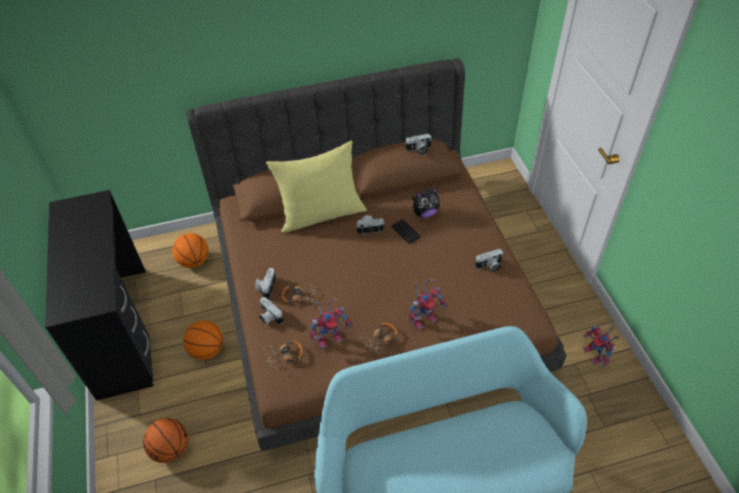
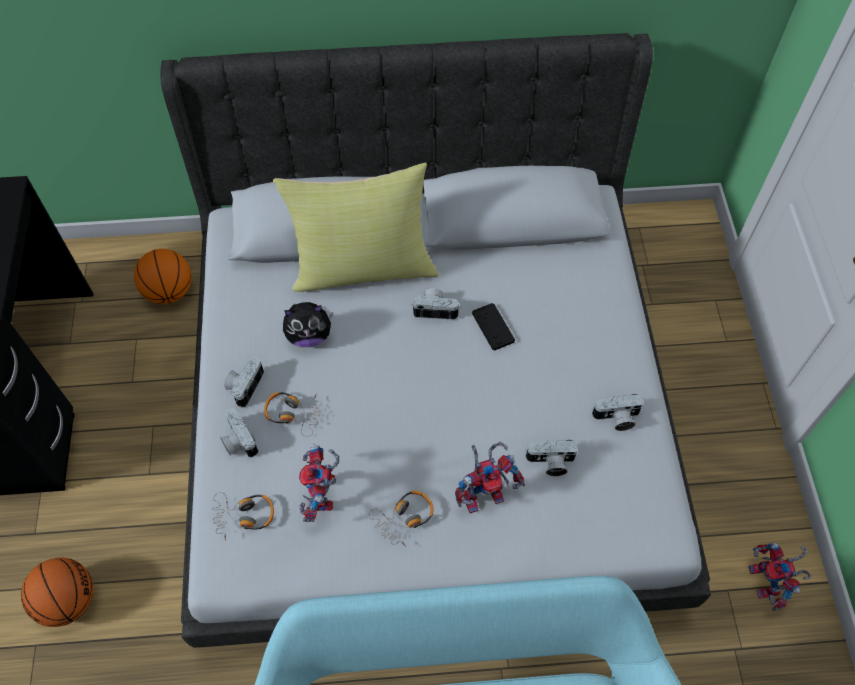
camera: 10 degrees right, 10 degrees up
(207, 350) = (156, 446): basketball -> none
(330, 337) = (325, 497): toy robot -> toy robot turned 105 degrees clockwise
(371, 296) = (427, 405): brown bed -> grey bed
(418, 150) = (545, 187): camera -> camera (550, 463)
(424, 213) = (533, 297): plush toy -> plush toy (309, 336)

